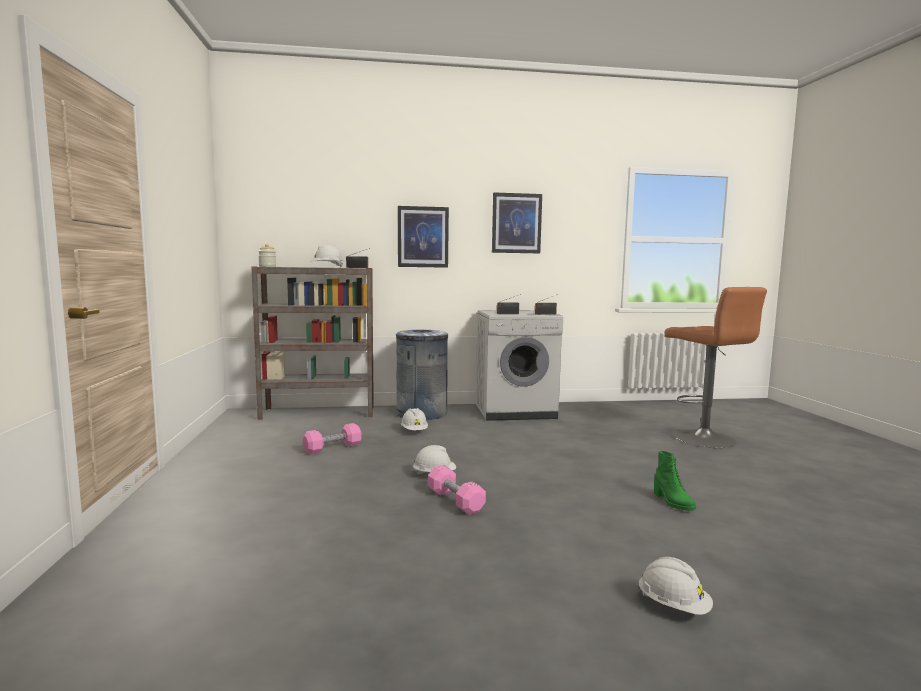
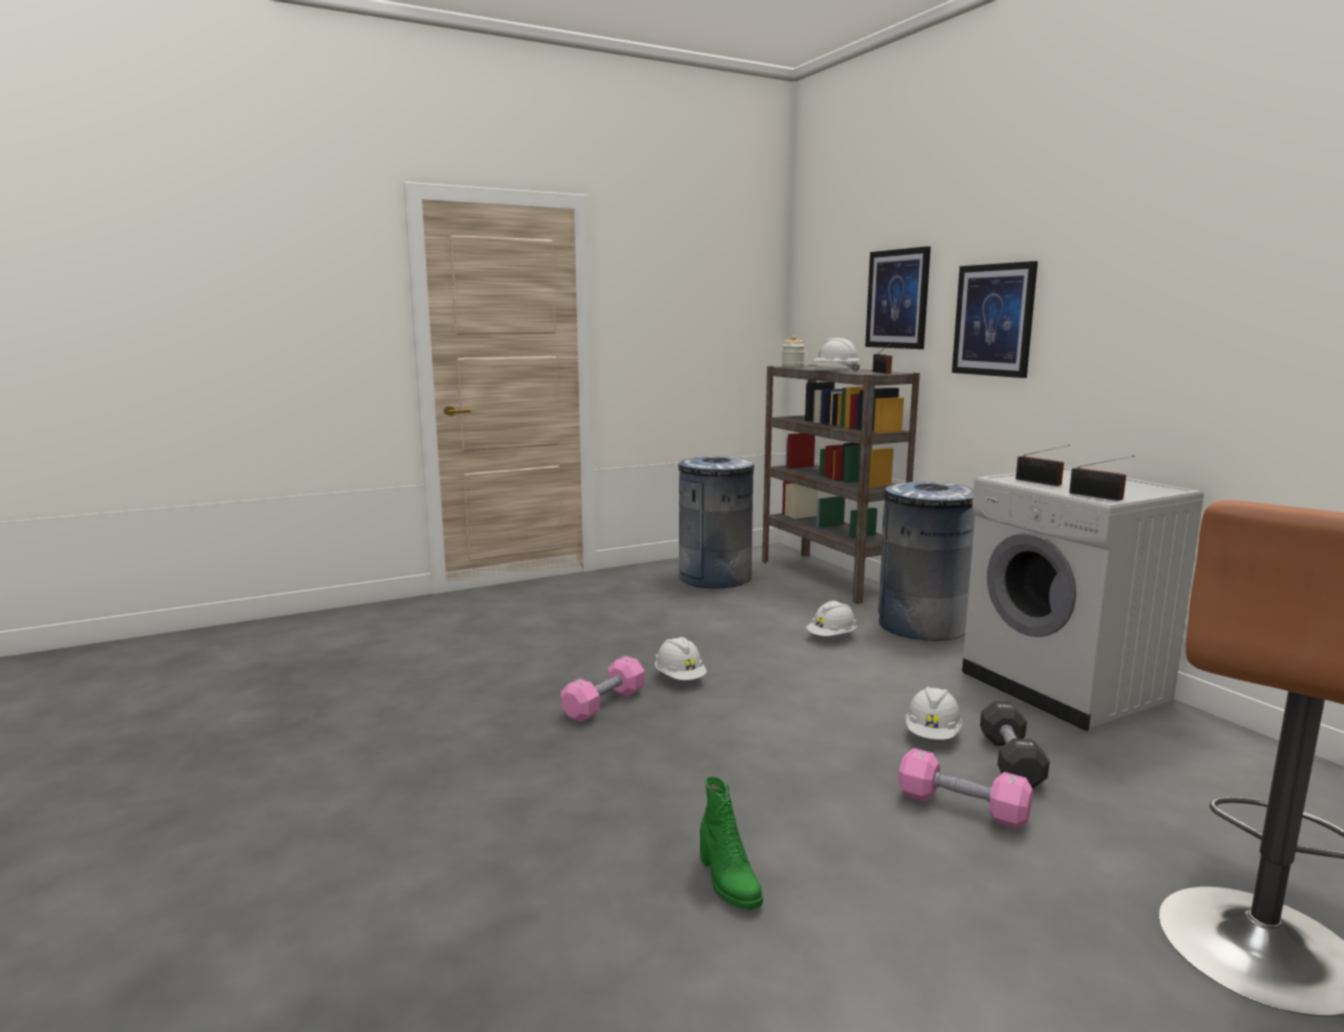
camera: 70 degrees right, 5 degrees up
(265, 435) = (714, 578): none -> grey trash can
(332, 448) = (711, 612): pink dumbbell -> pink dumbbell (962, 807)
(516, 223) = (1167, 284): picture -> picture (897, 299)
(578, 434) = (1010, 761): none -> black dumbbell
(672, 502) = (727, 882): green boot -> green boot turned 75 degrees counterclockwise
(673, 606) = (373, 878): white hard hat -> white hard hat (932, 735)

